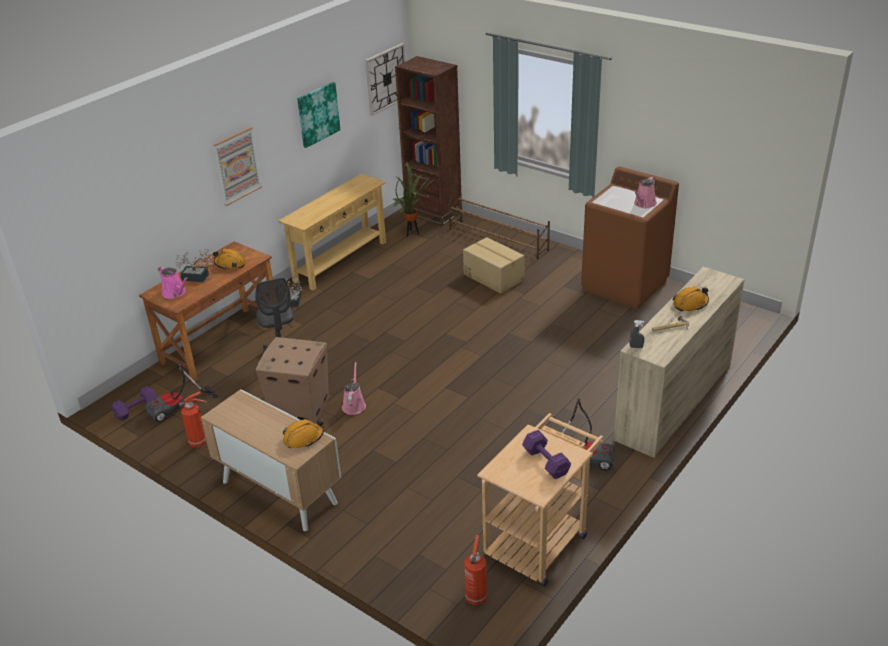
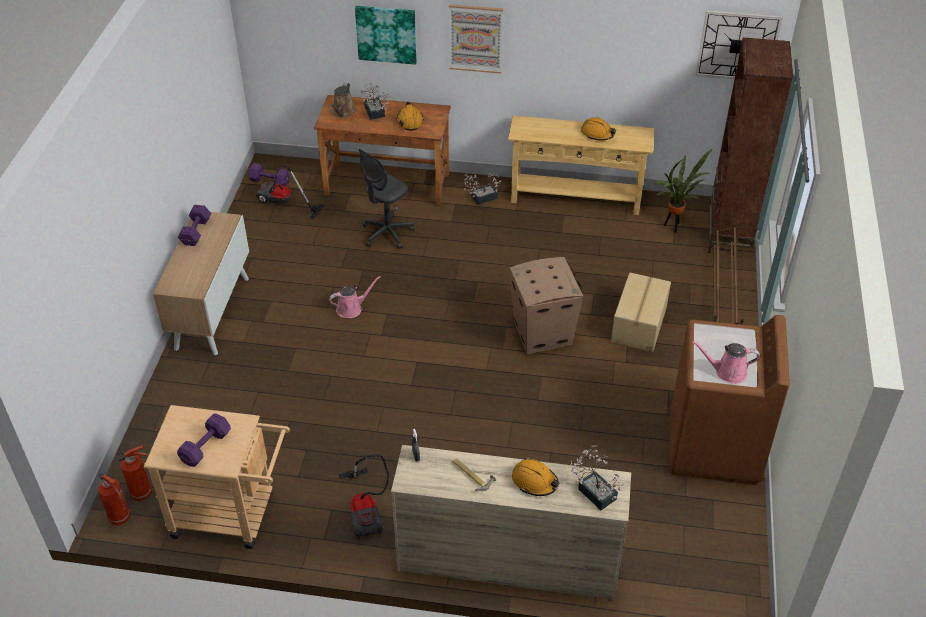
camera: 60 degrees right, 10 degrees up
(175, 293) = (343, 112): pink watering can -> brown watering can
(199, 442) = (249, 237): fire extinguisher -> fire extinguisher (121, 518)
(234, 422) = (196, 231): none -> purple dumbbell
(299, 408) = (326, 276): cardboard box -> cardboard box (542, 332)
(303, 438) = (195, 280): orange hard hat -> orange hard hat (597, 134)
(318, 114) = (607, 37): picture -> picture (386, 34)
(712, 283) = (594, 491): none -> potted plant

